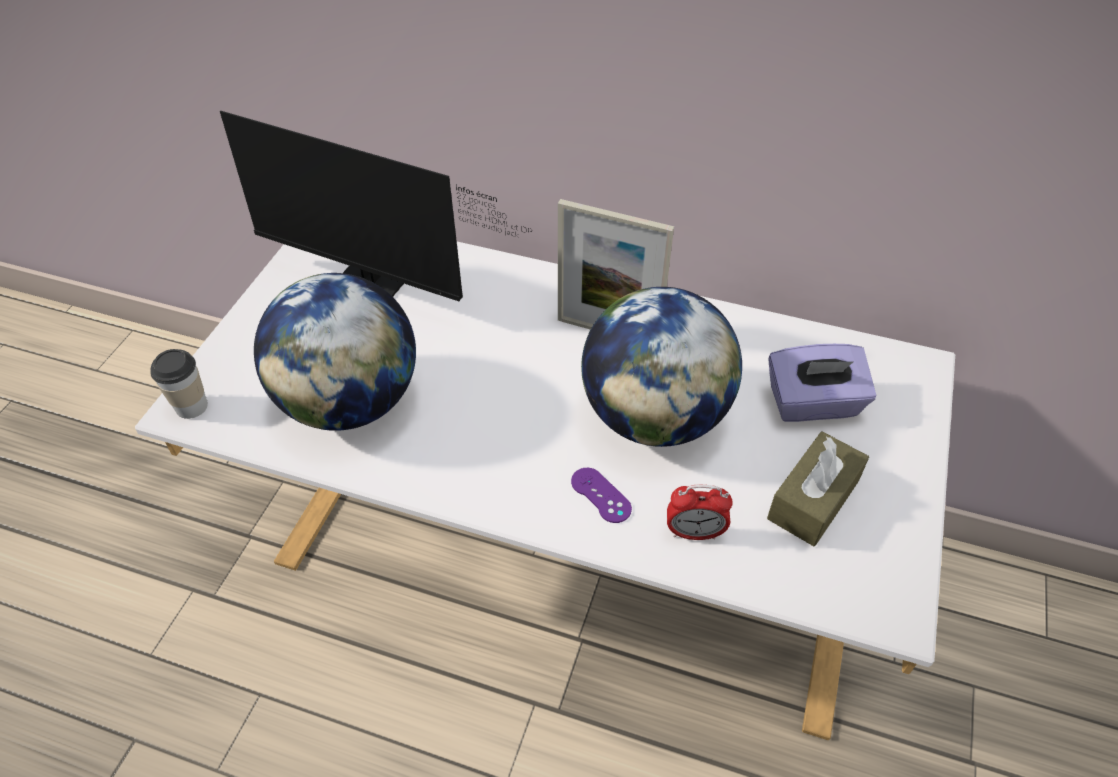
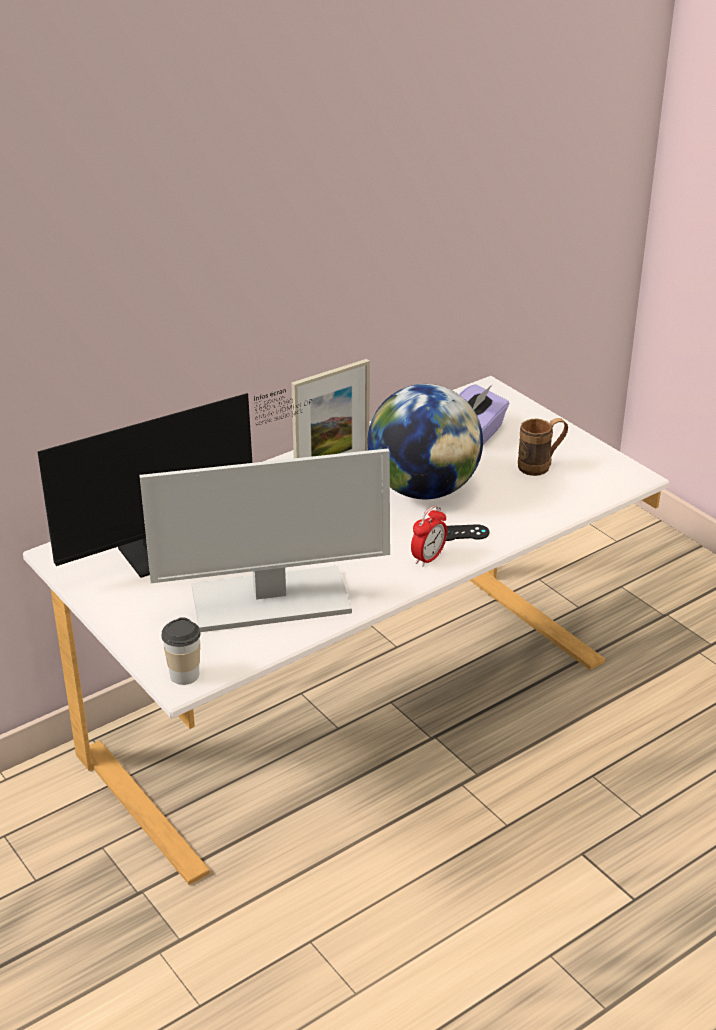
camera: 55 degrees left, 15 degrees down
(350, 402) = (269, 601): globe -> monitor
(600, 495) = (462, 533): purple game controller -> black game controller
(694, 533) = (522, 513): alarm clock -> alarm clock (428, 558)
(813, 500) = (541, 466): brown tissue box -> brown mug

